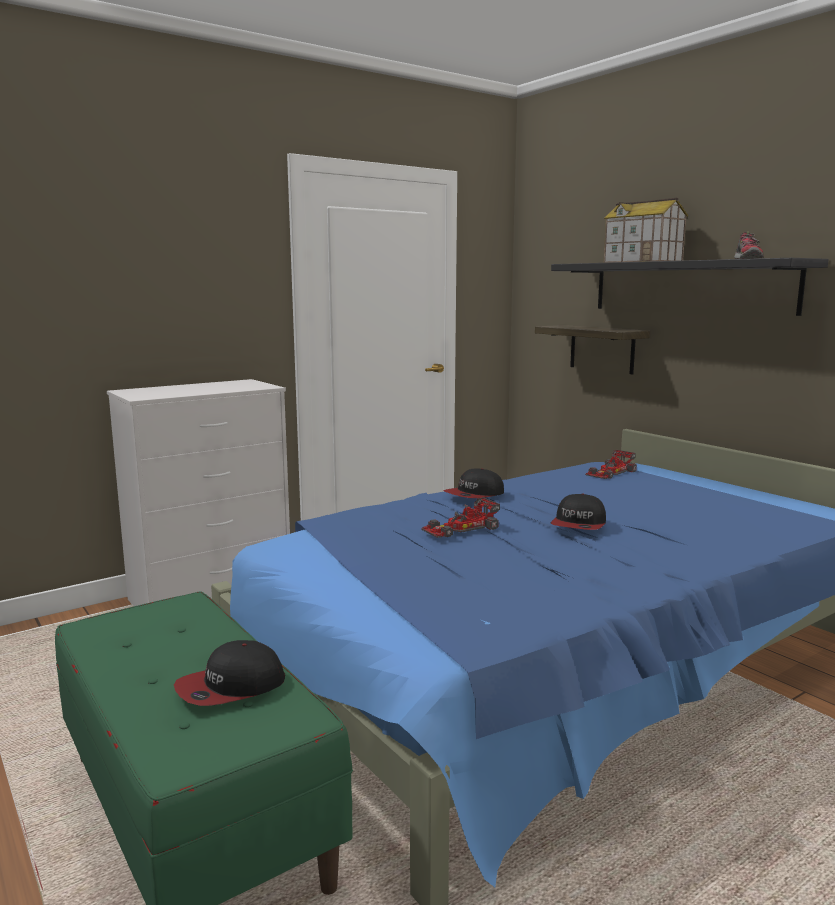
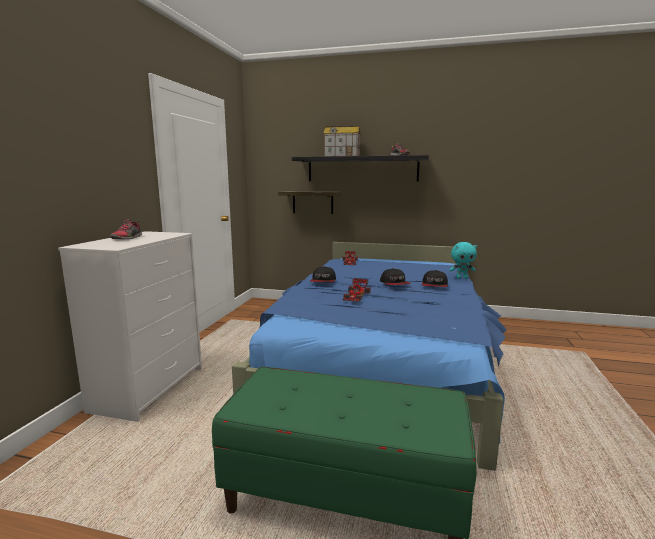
camera: 40 degrees left, 0 degrees up
(194, 387) = (127, 238): none -> shoe
(230, 687) = (389, 400): cap -> cap (434, 285)
(763, 547) = (461, 278): none -> turquoise plush toy

